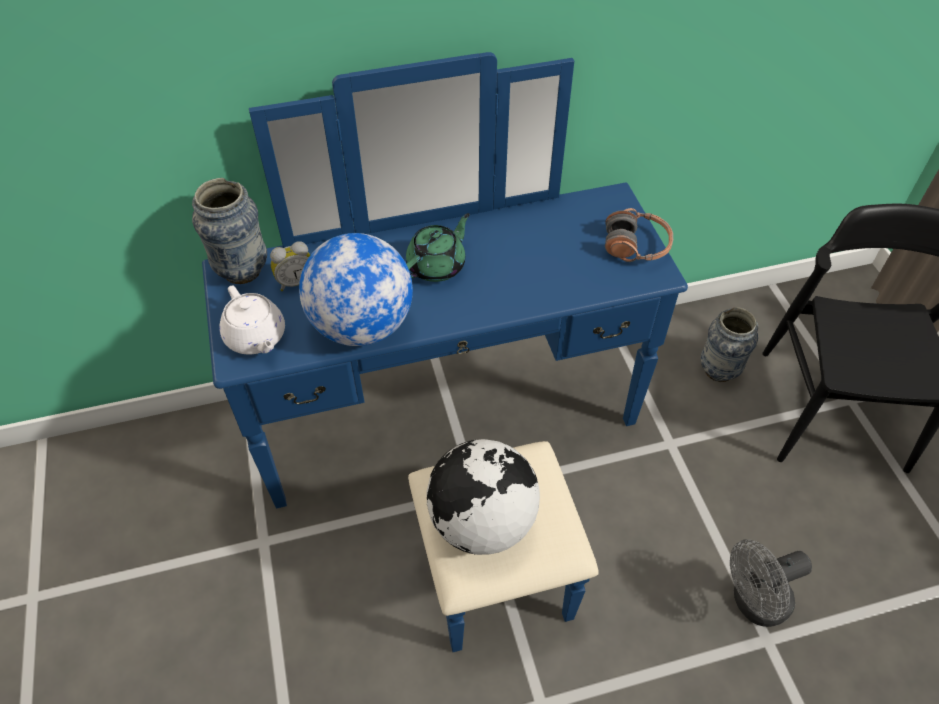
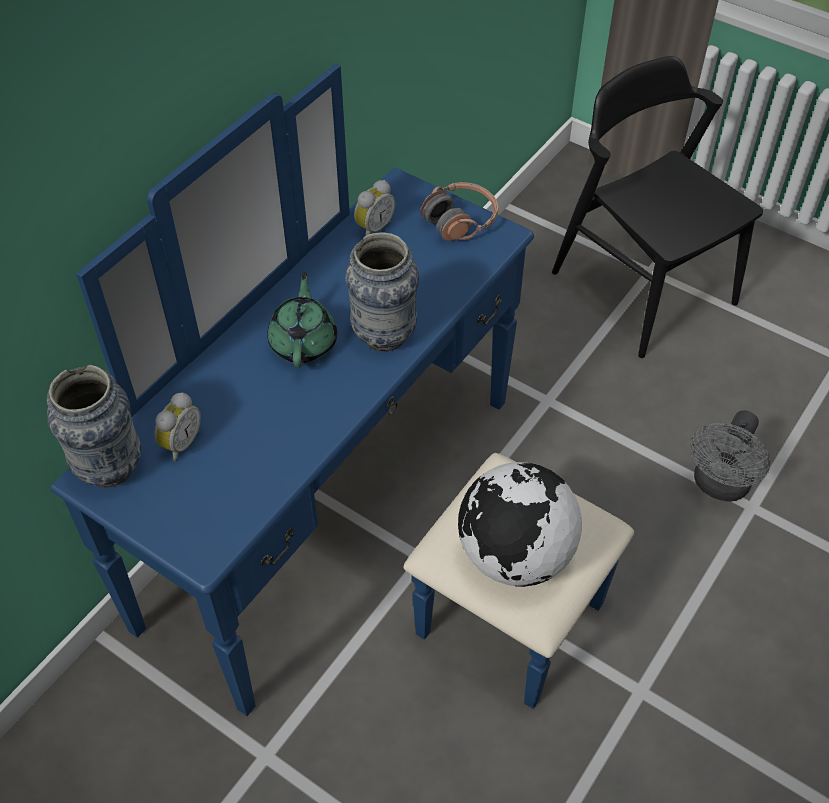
camera: 40 degrees left, 0 degrees up
(256, 337) = (200, 520): white teapot -> none
(362, 326) = (293, 442): globe -> none
(566, 216) = (373, 228): none -> alarm clock
(718, 370) = (530, 310): vase -> vase (384, 335)

